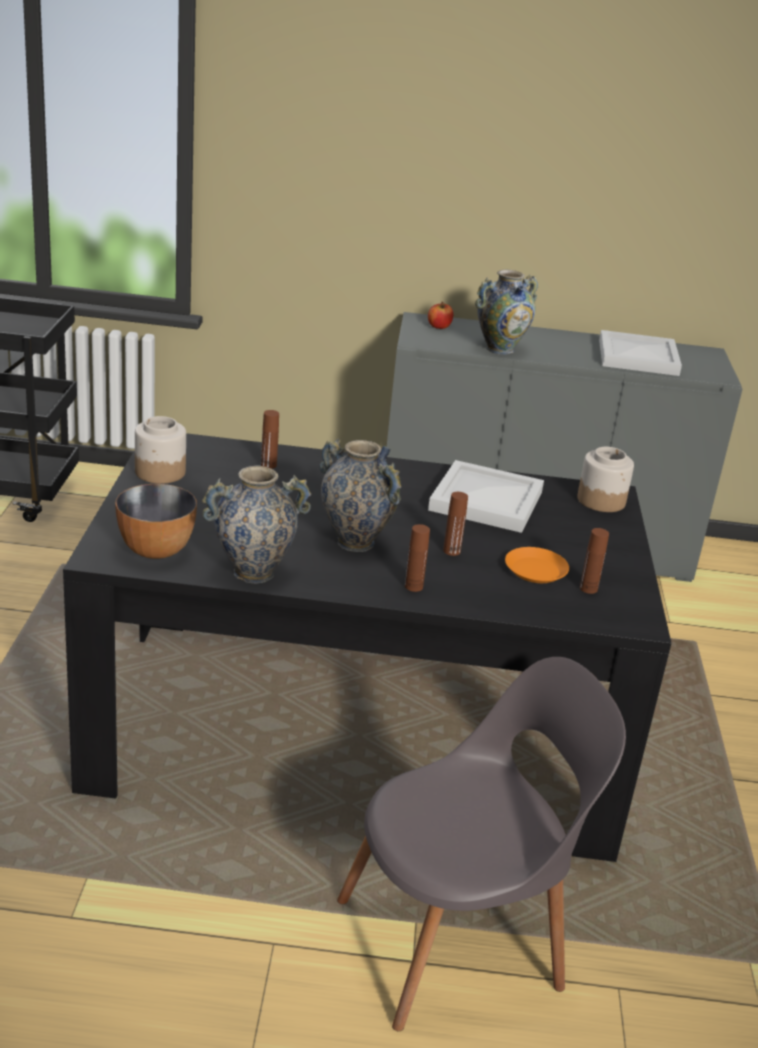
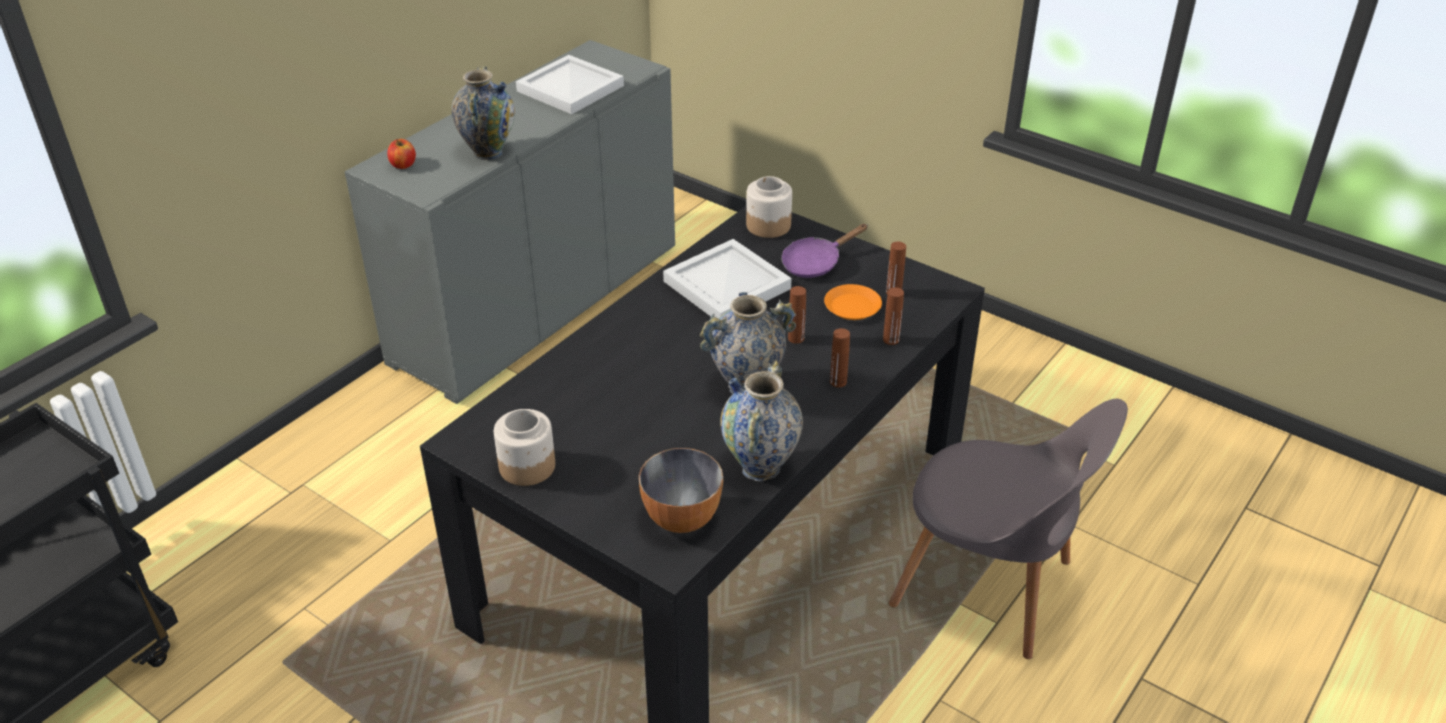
camera: 55 degrees left, 10 degrees up
(268, 465) = (567, 388): brown bottle -> brown bottle (891, 340)
(458, 940) = (989, 587): grey chair -> grey chair turned 105 degrees clockwise
(577, 536) = (815, 263): none -> purple frying pan

